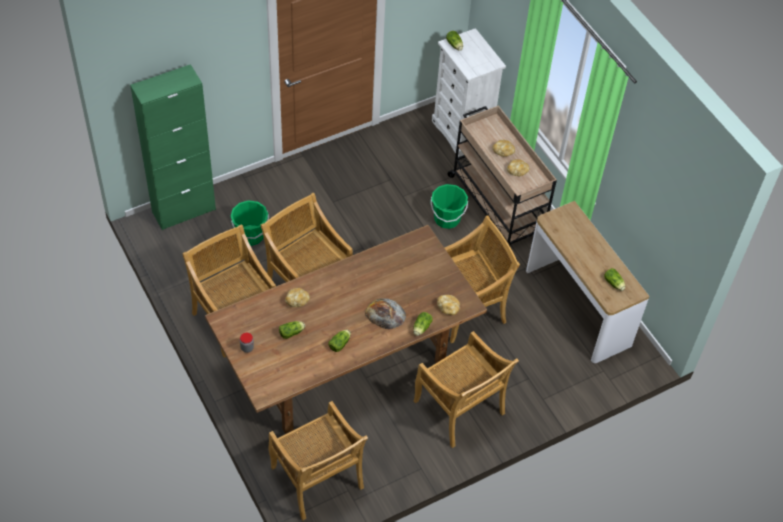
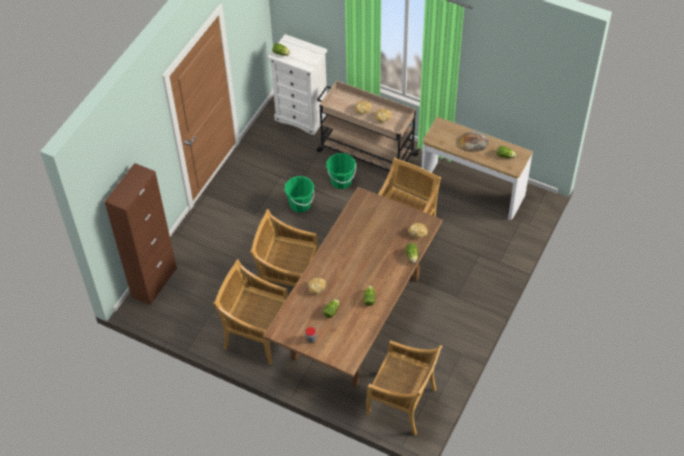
camera: 30 degrees left, 0 degrees up
(184, 211) = (154, 282): green cabinet -> brown cabinet
(250, 235) = (217, 271): green bucket -> green bucket (300, 204)
(385, 314) = (381, 261): bread -> bread (473, 142)
(460, 409) = (453, 300): beige chair -> none

